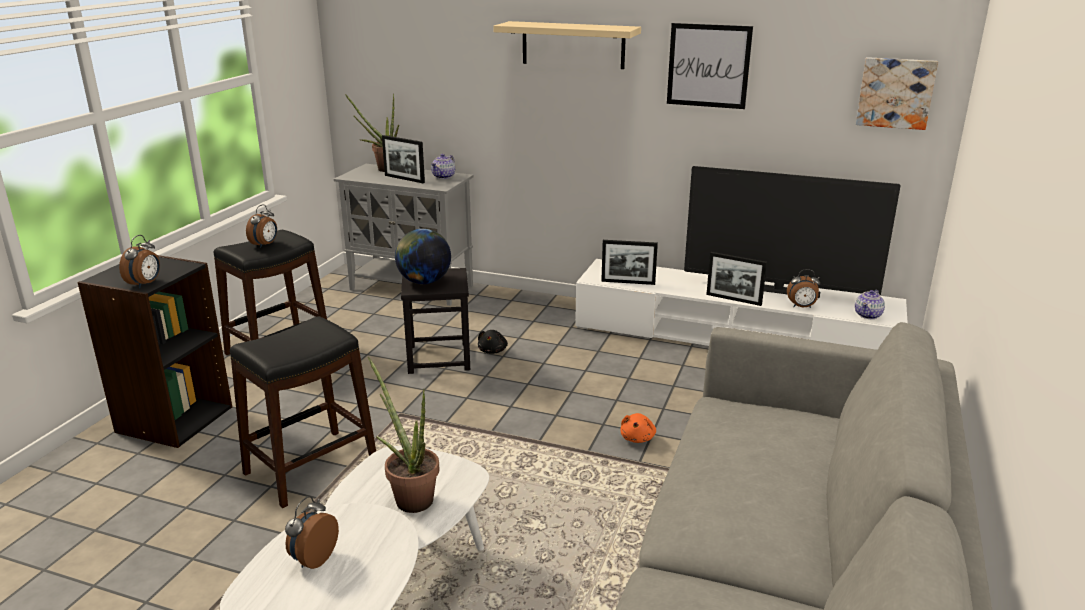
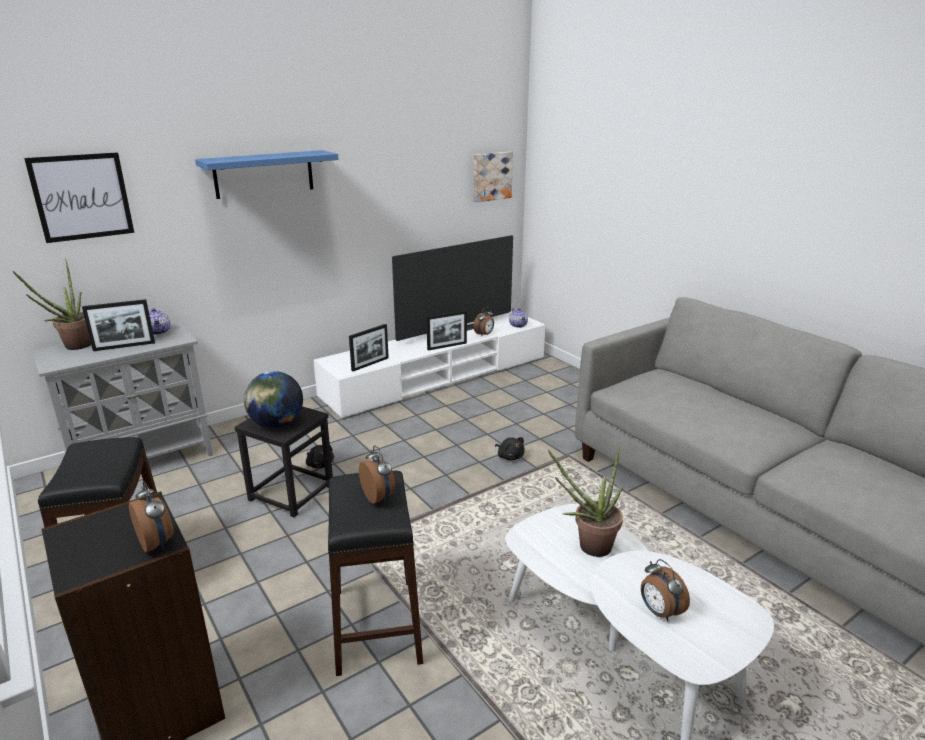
camera: 55 degrees left, 0 degrees up
(265, 245) = (99, 463): alarm clock -> alarm clock (379, 497)
(573, 45) = (264, 174): beige shelf -> blue shelf
(637, 438) = (510, 456): orange plush toy -> black plush toy
(708, 66) = (377, 176): picture -> picture (82, 197)

